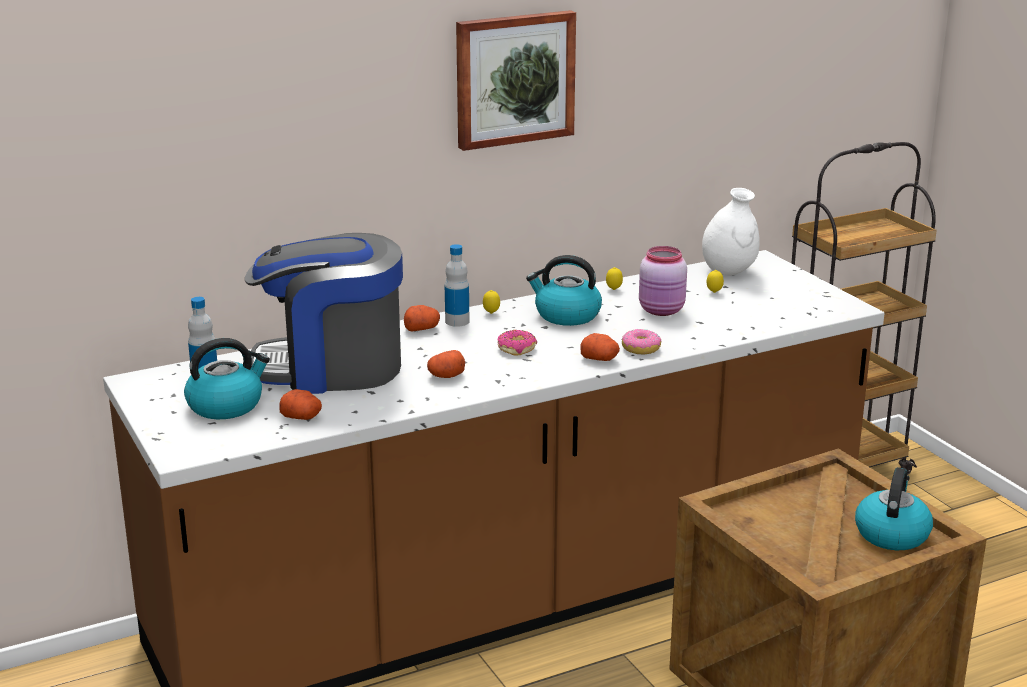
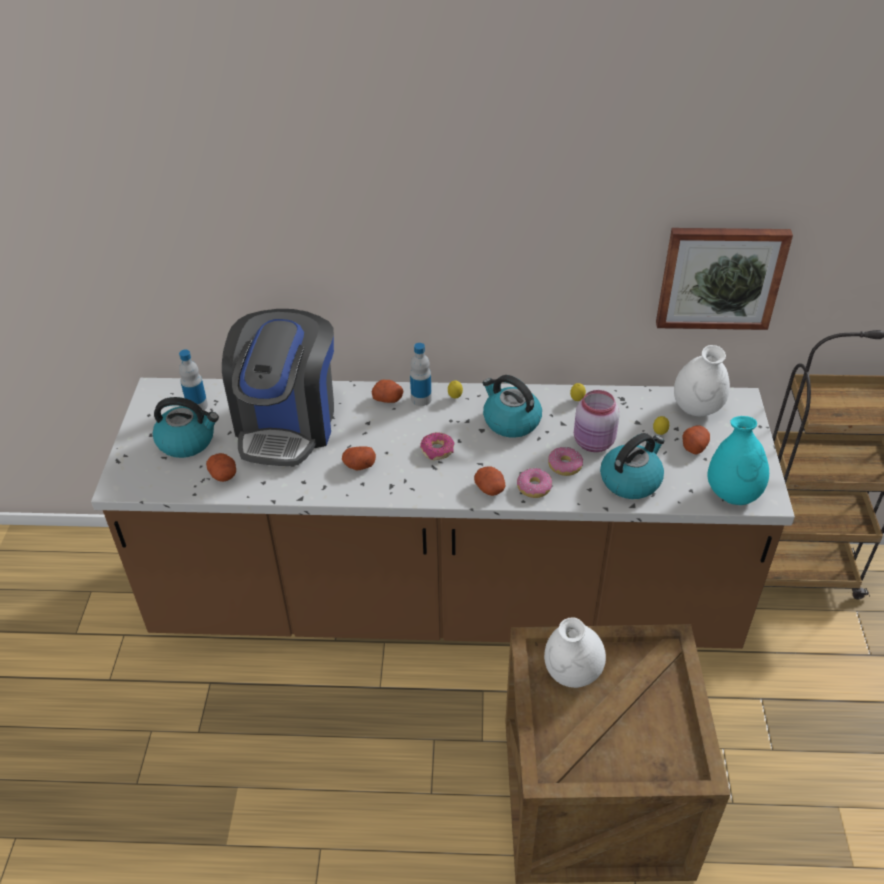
camera: 30 degrees right, 20 degrees up
(330, 368) = (287, 423): coffee machine -> coffee machine turned 105 degrees counterclockwise
(514, 78) = (498, 211): picture -> picture (720, 277)
(653, 329) = (565, 466): none -> donut
(753, 292) = (694, 445): none -> potato
(766, 514) = (571, 673): none -> white vase
(820, 312) = (732, 494): none -> turquoise vase
(891, 534) = (658, 744): kettle -> kettle (631, 480)

